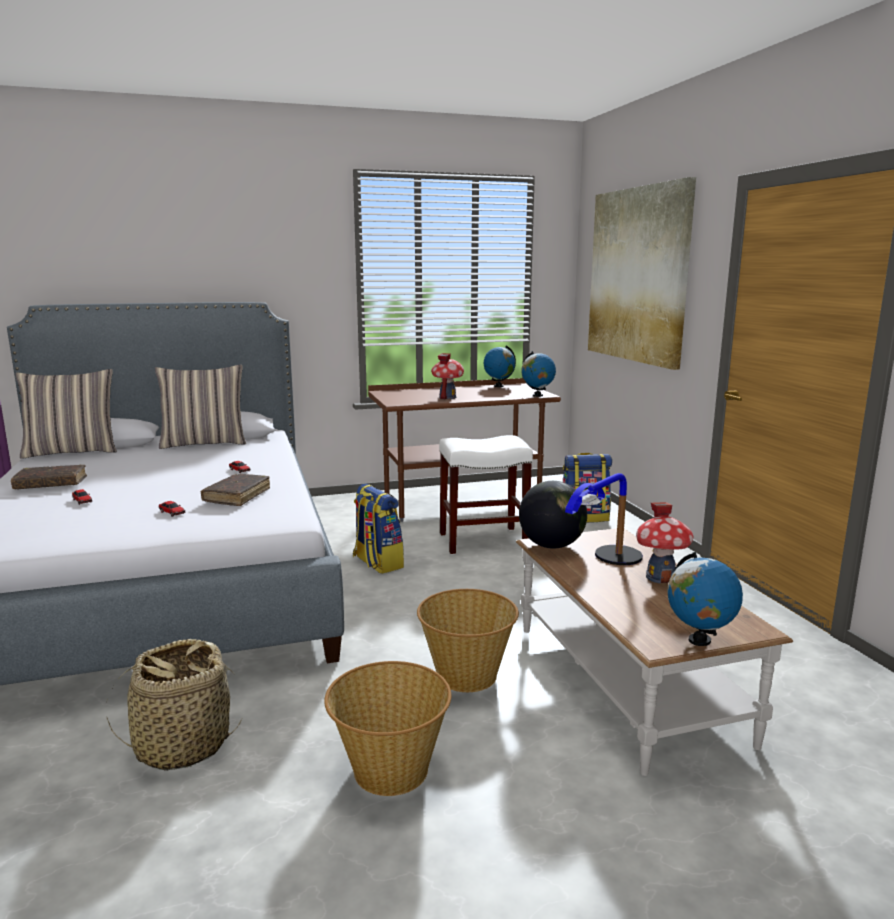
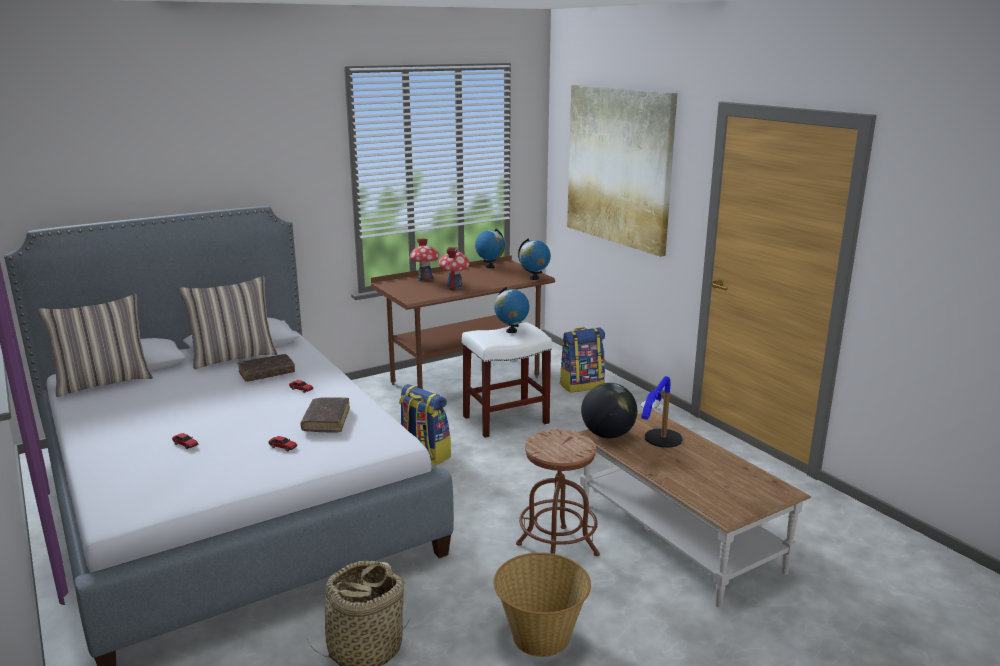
camera: 15 degrees left, 5 degrees up
(51, 484) = (128, 427): brown book -> brown book (267, 373)
(467, 674) = (557, 549): basket -> brown stool
(660, 577) = (703, 455): toy house -> toy house (425, 279)
(699, 640) = (752, 506): globe -> globe (511, 331)

